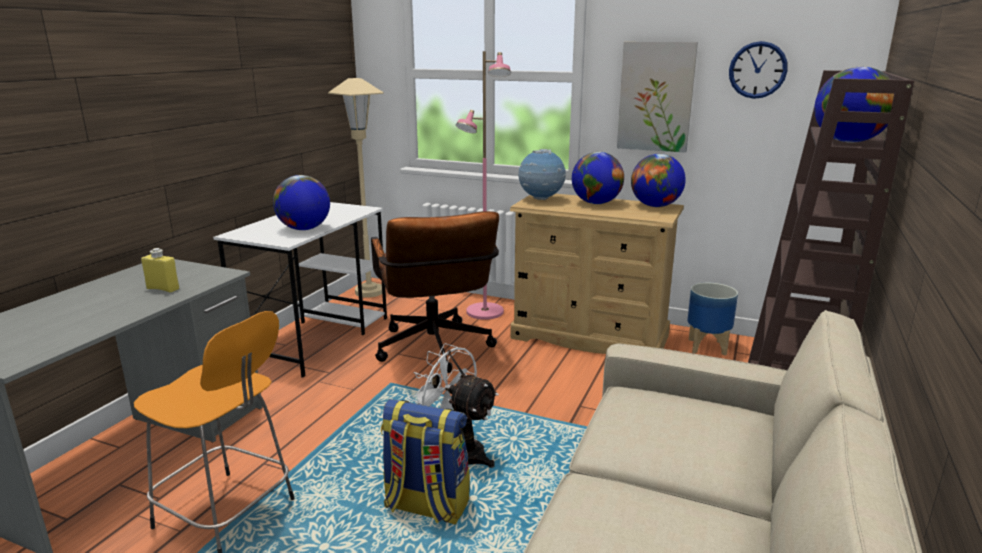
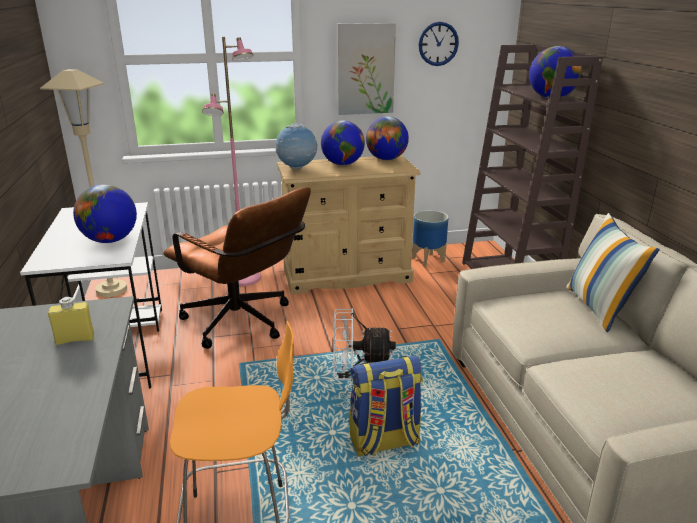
camera: 35 degrees left, 5 degrees up
(761, 443) = (599, 308): none -> pillow

